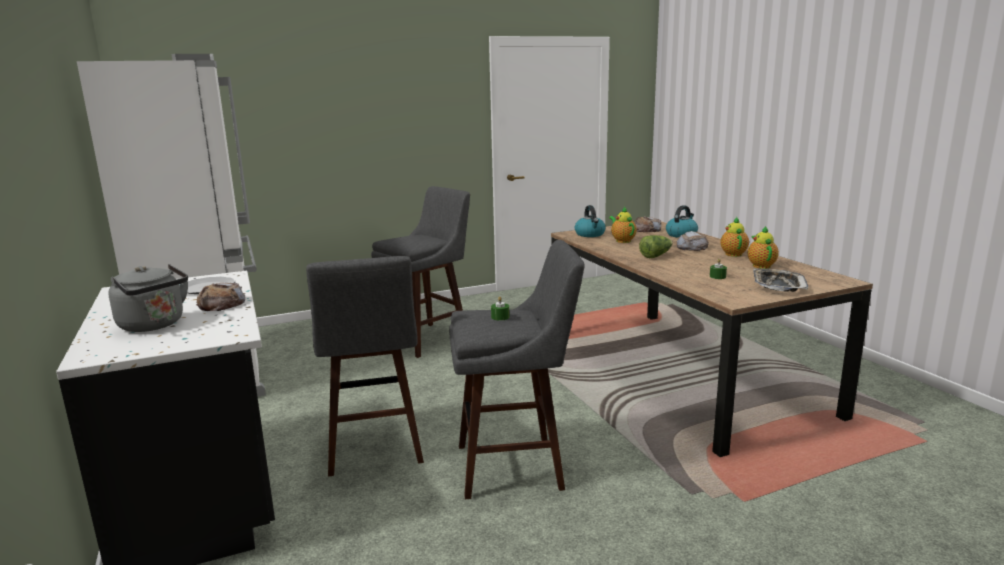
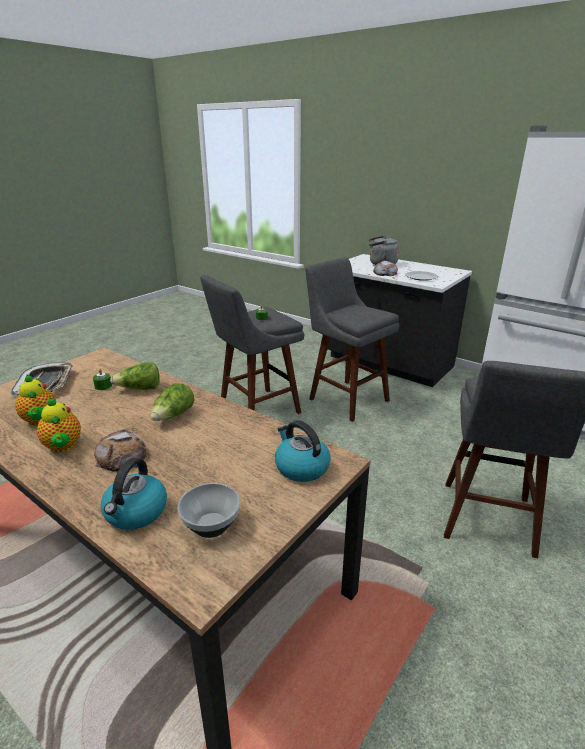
camera: 150 degrees right, 10 degrees up
(622, 240) = (236, 455): teapot -> none
(646, 229) = (210, 525): bread -> bowl
(682, 271) = (140, 389): none -> lettuce

